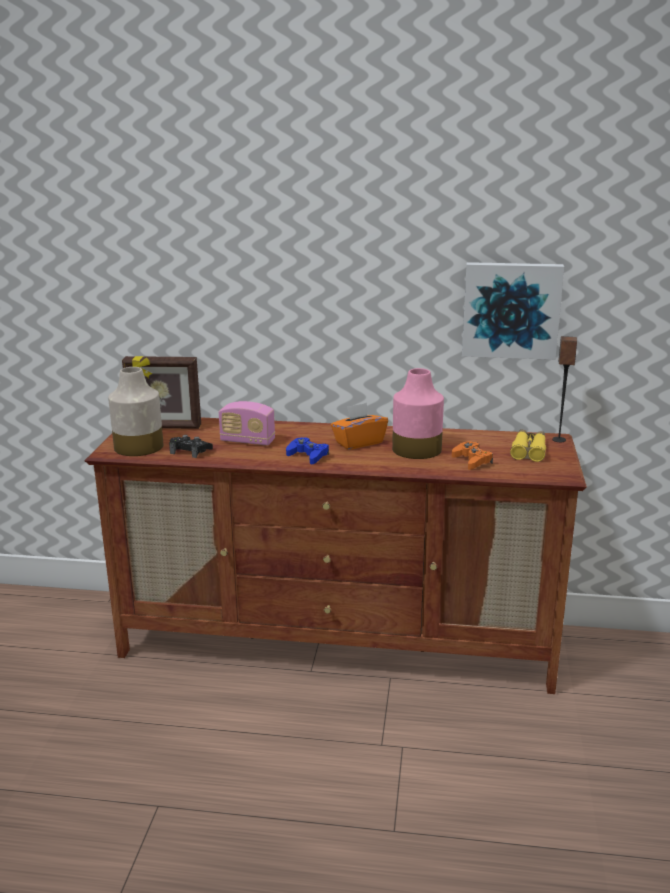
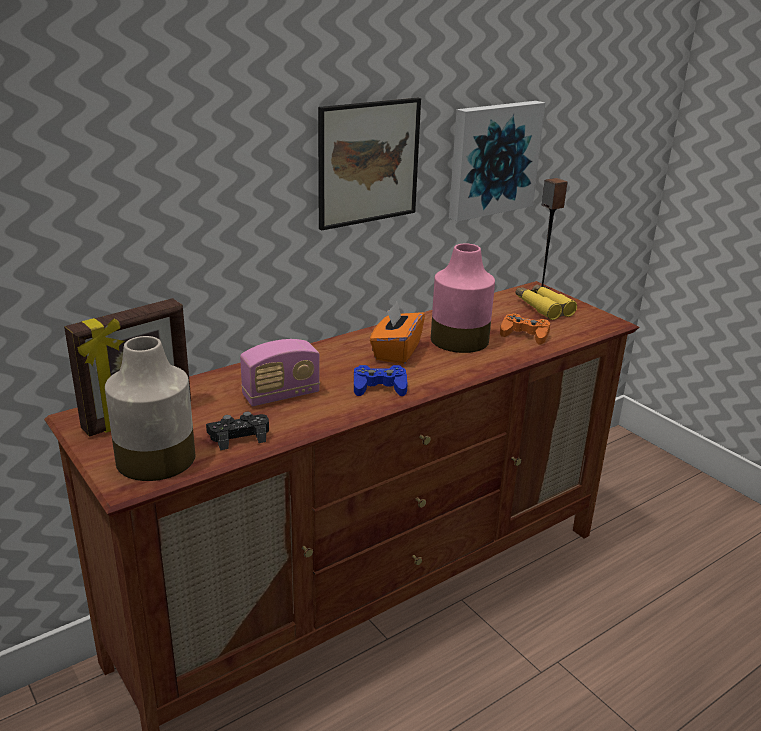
camera: 45 degrees left, 5 degrees up
(377, 294) = (368, 162): none -> picture

